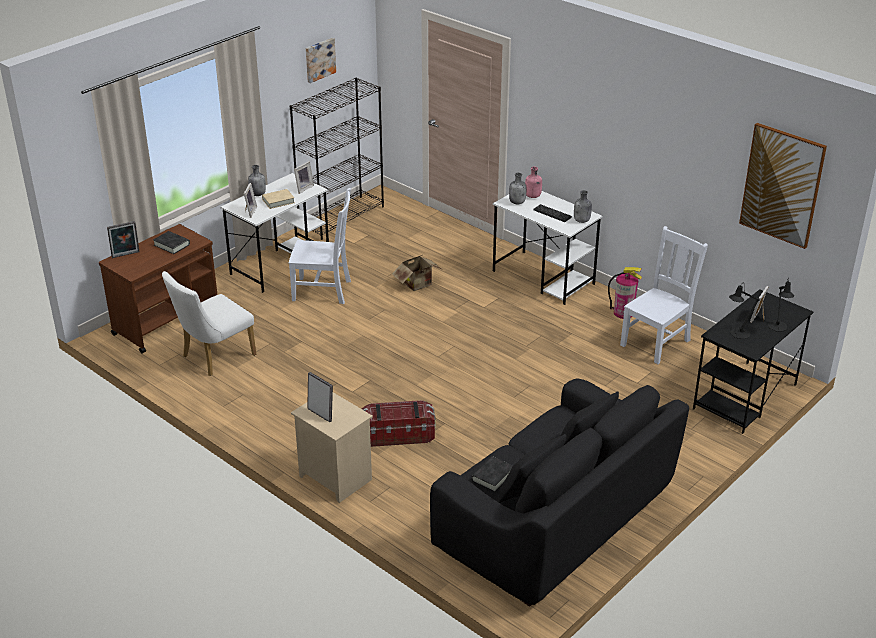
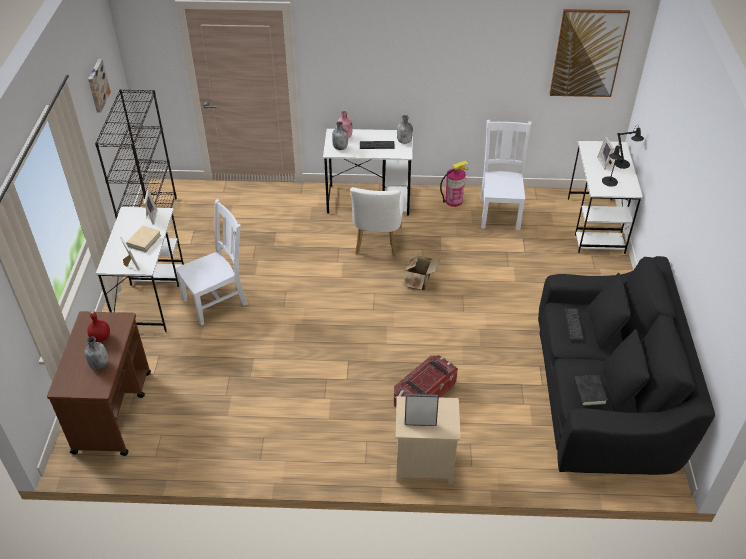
camera: 40 degrees left, 10 degrees up
(126, 255) = (67, 373): picture frame -> none
(172, 245) = (100, 337): black book -> red bottle
(214, 357) = (197, 418): white chair -> white chair (377, 243)
(258, 194) = (116, 243): grey bottle -> grey bottle (99, 364)
(419, 285) = (286, 254): cardboard box -> cardboard box (419, 282)
(555, 428) = (573, 324): none -> keyboard
(744, 397) = (595, 225): black desk -> white desk

